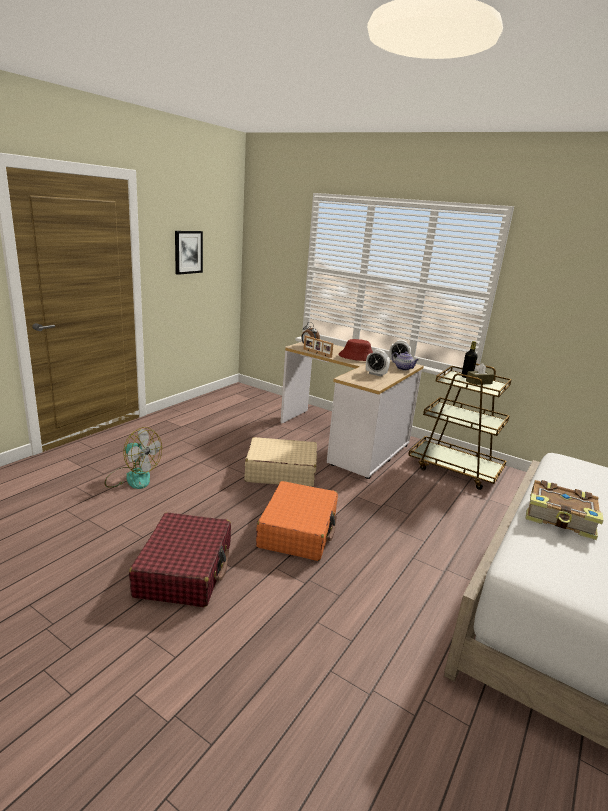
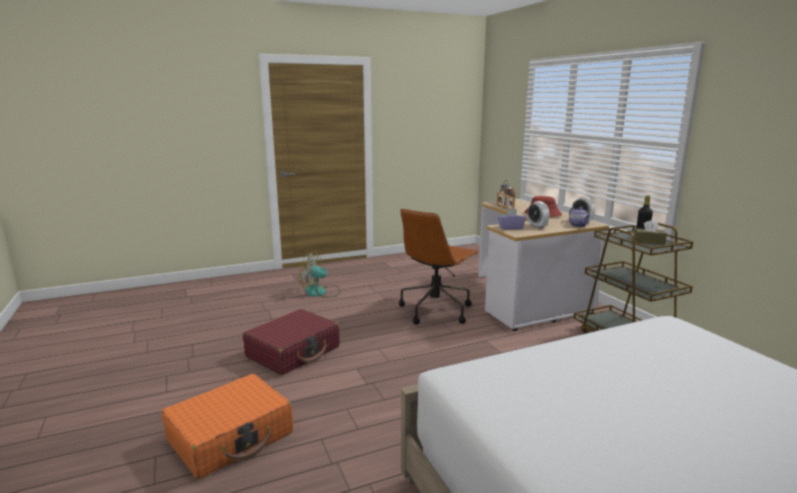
camera: 35 degrees right, 5 degrees down
(132, 477) = (320, 292): fan -> fan turned 135 degrees clockwise
(188, 252) = (419, 121): picture -> none
(280, 472) = (436, 310): beige suitcase -> brown office chair
(298, 530) = (402, 351): orange suitcase -> orange suitcase (231, 437)
(358, 379) = (510, 228): none -> purple tissue box
(561, 518) = (566, 357): book -> none

